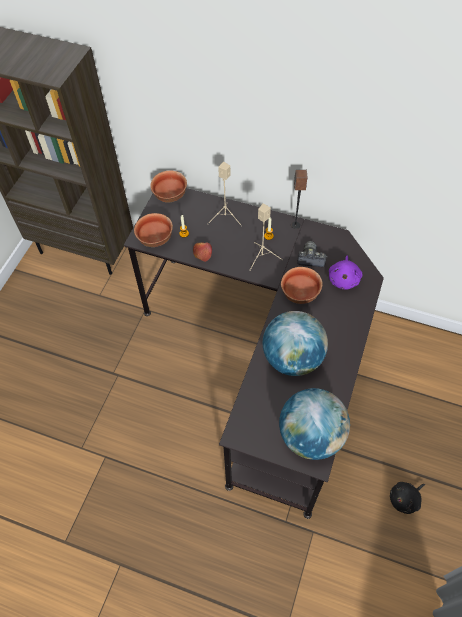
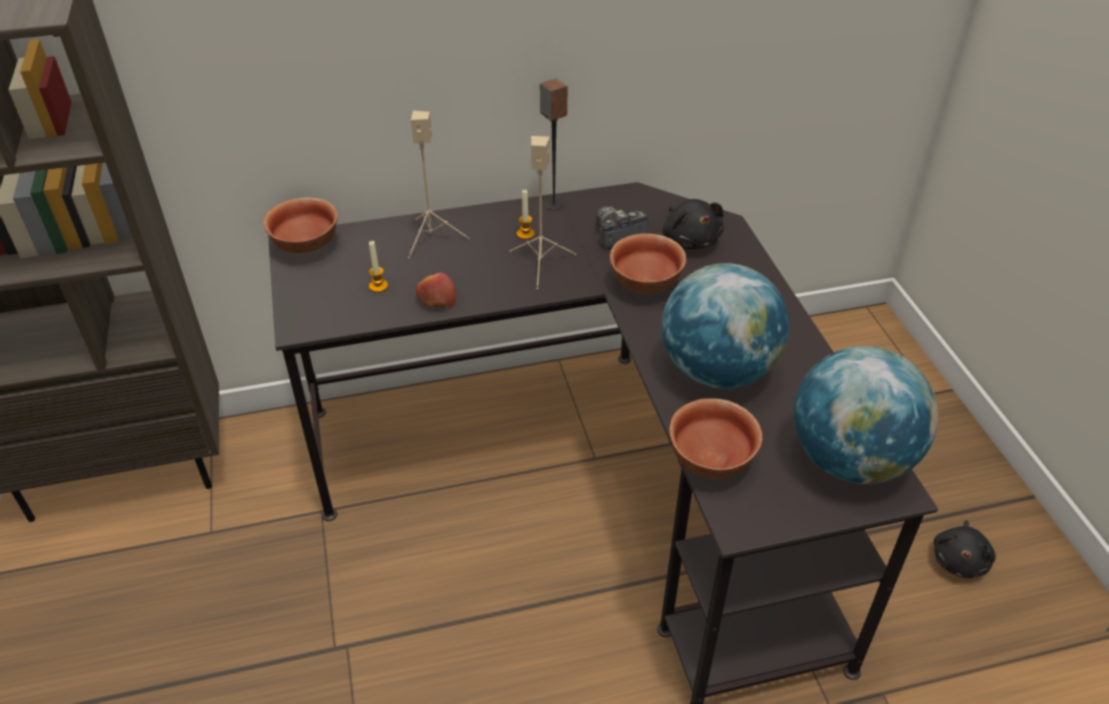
camera: 35 degrees left, 15 degrees down
(155, 239) = (333, 314): bowl -> bowl (712, 461)
(344, 279) = (690, 239): purple plush toy -> black plush toy

